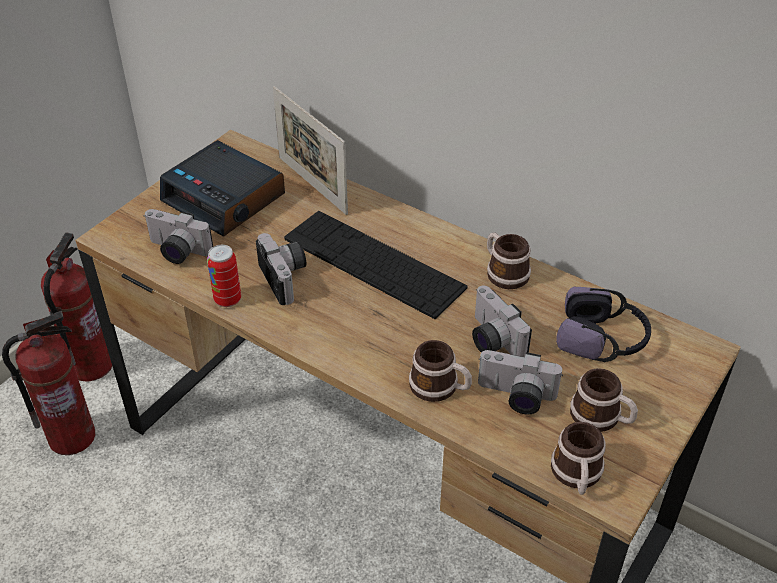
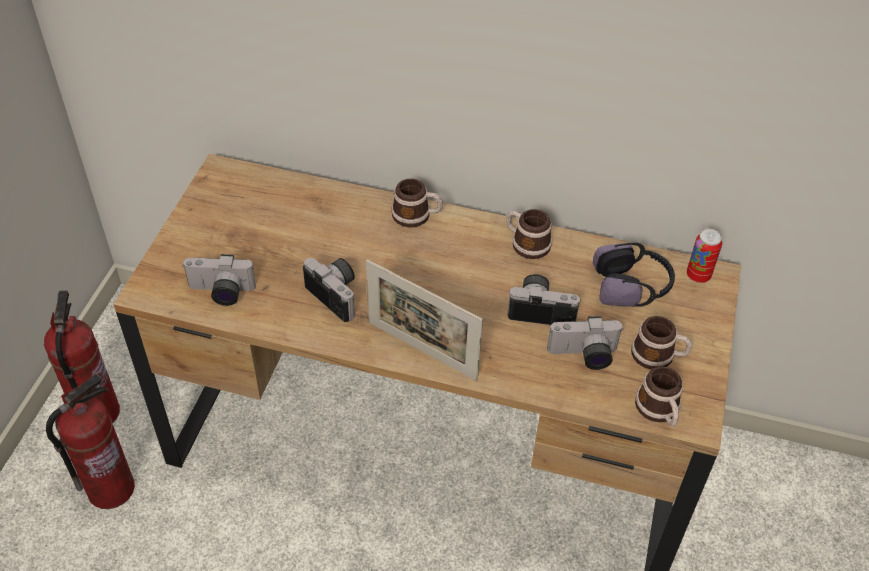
camera: 20 degrees left, 5 degrees up
(225, 198) = (240, 227): alarm clock -> none
(227, 299) = (293, 329): can -> can (698, 275)
(312, 185) = (317, 195): picture frame -> picture frame (422, 350)
(373, 263) = (409, 261): keyboard -> none
(440, 387) = (518, 364): mug -> mug (416, 216)
(491, 339) = (542, 309): camera -> camera turned 150 degrees clockwise

